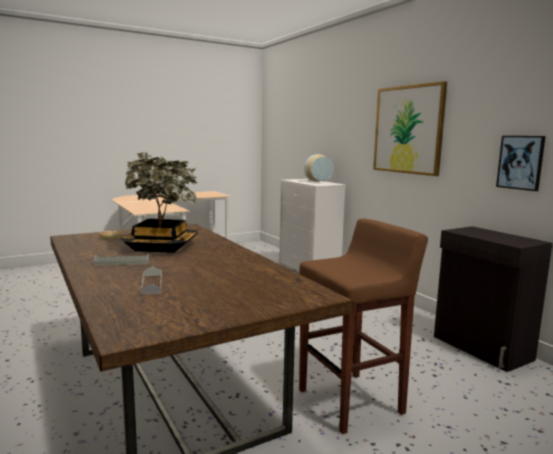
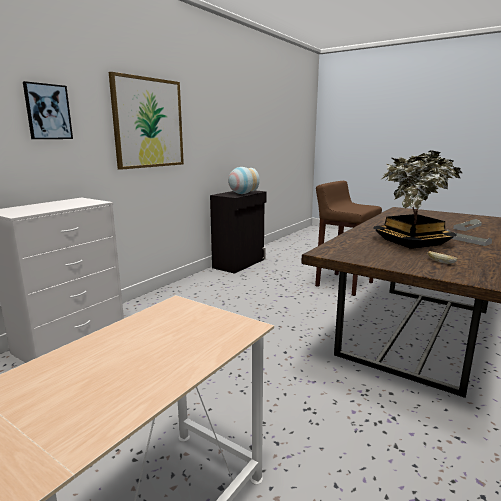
camera: 115 degrees left, 5 degrees up
(317, 181) = (41, 205): vase -> vase (242, 193)
(520, 162) = (223, 146): picture -> picture (48, 112)

